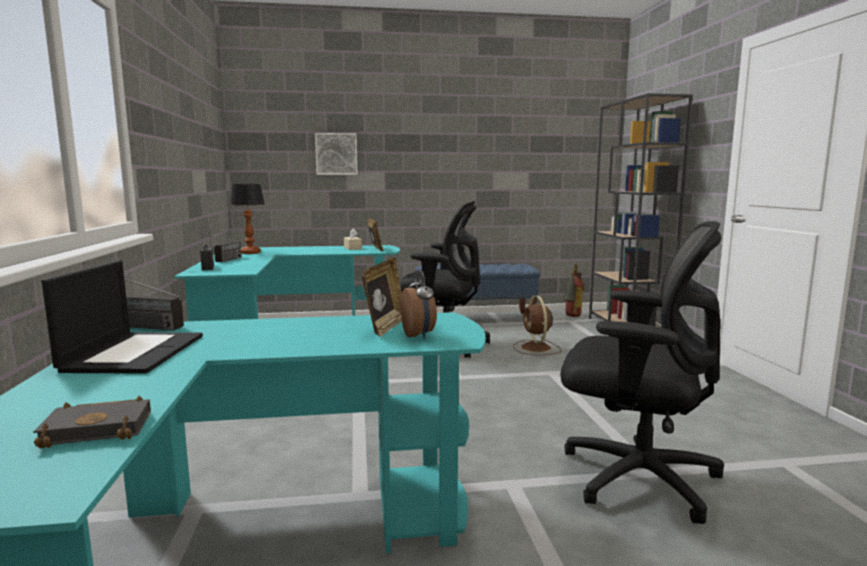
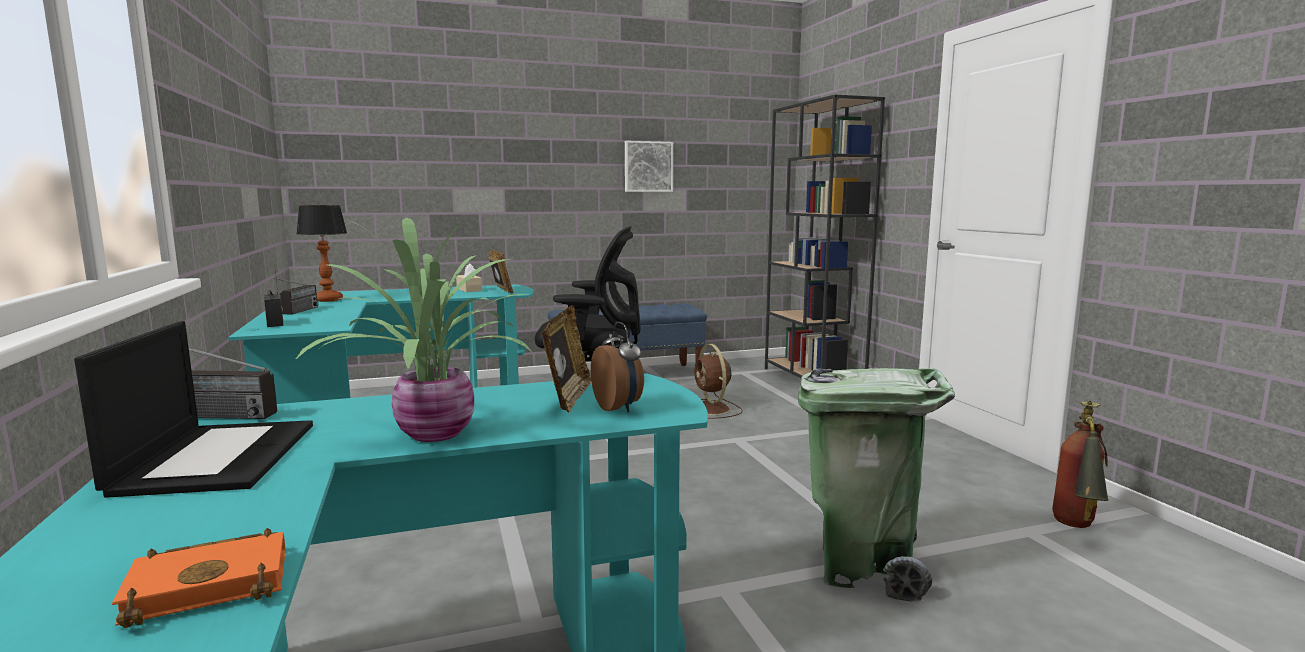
camera: 10 degrees left, 0 degrees up
(101, 428) = (214, 583): black book -> orange book
(280, 345) = (434, 432): none -> potted plant
(336, 154) = (438, 165): picture -> picture (648, 167)
(571, 317) = (743, 367): fire extinguisher -> fire extinguisher (1076, 528)
(629, 478) = (863, 567): black office chair -> green trash can

